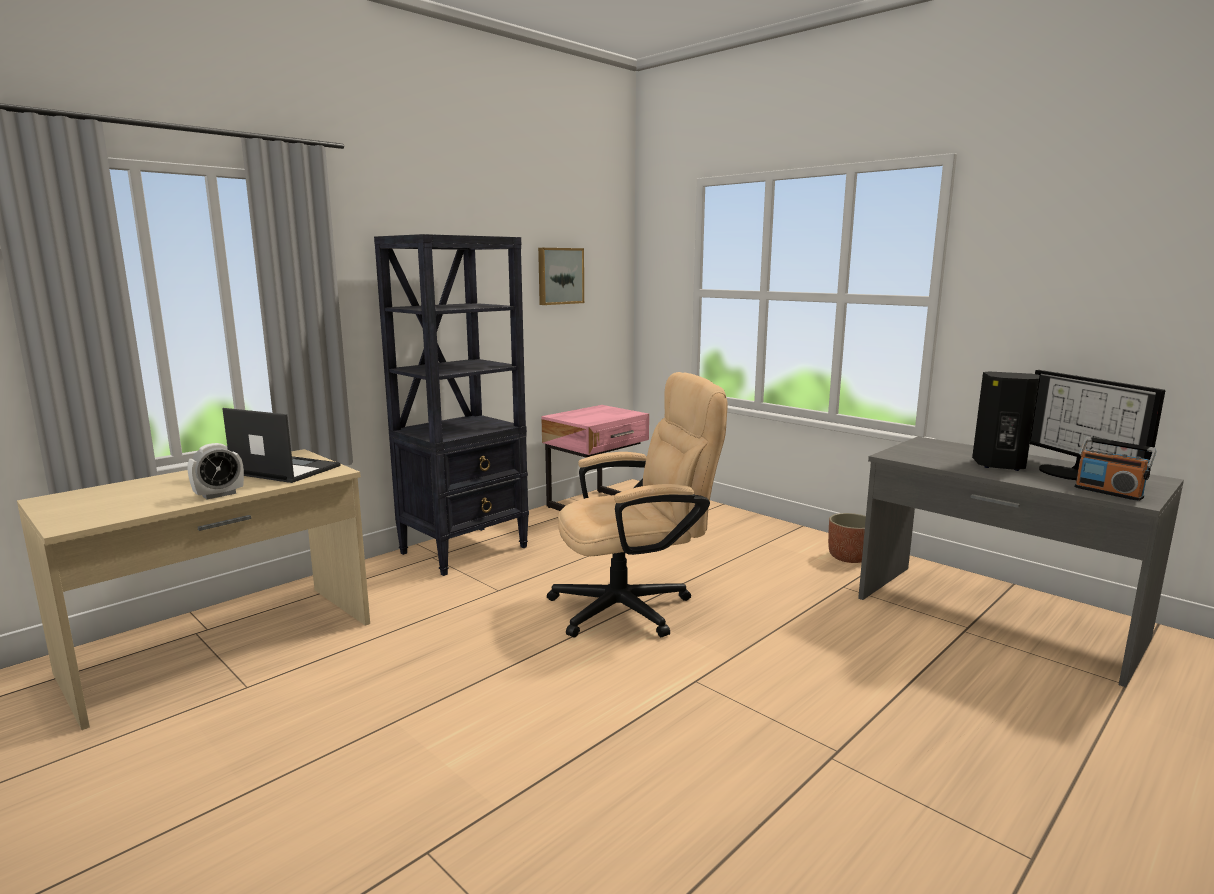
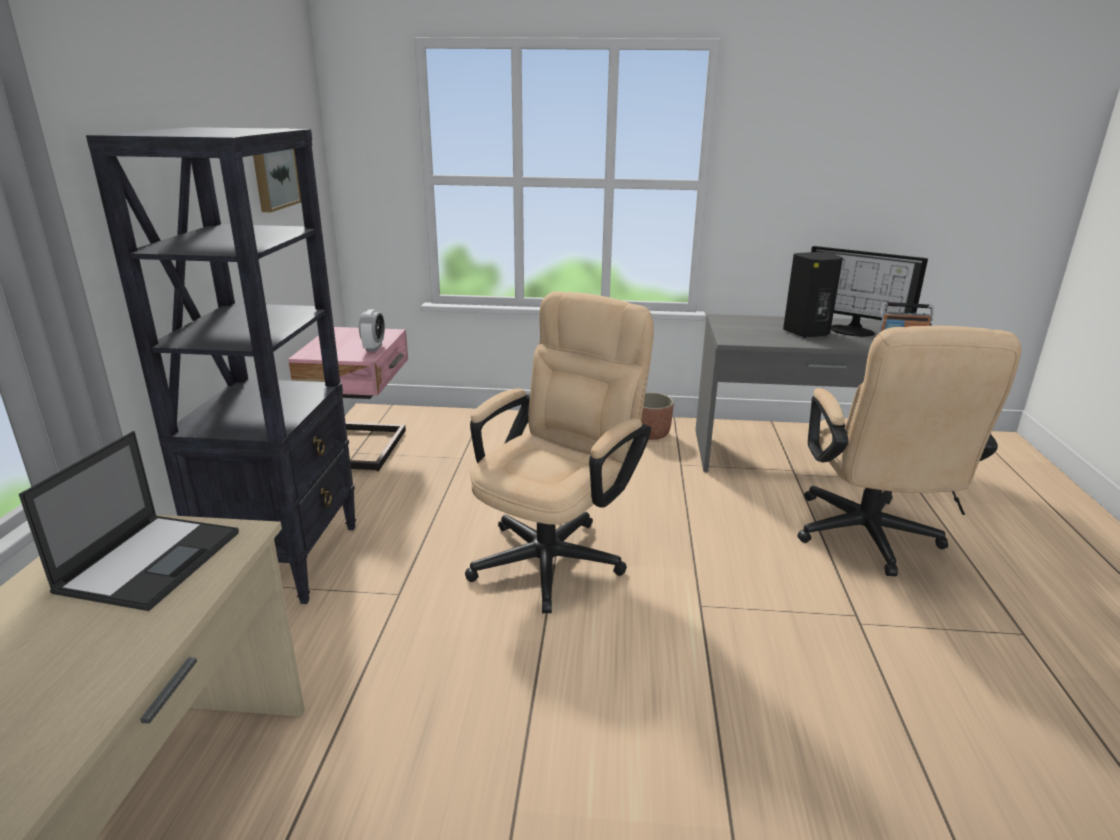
camera: 40 degrees left, 10 degrees up
(219, 495) = (140, 650): alarm clock -> alarm clock (373, 347)
(284, 469) = (152, 560): laptop -> laptop turned 120 degrees clockwise
(961, 708) = (869, 540): none -> beige office chair

